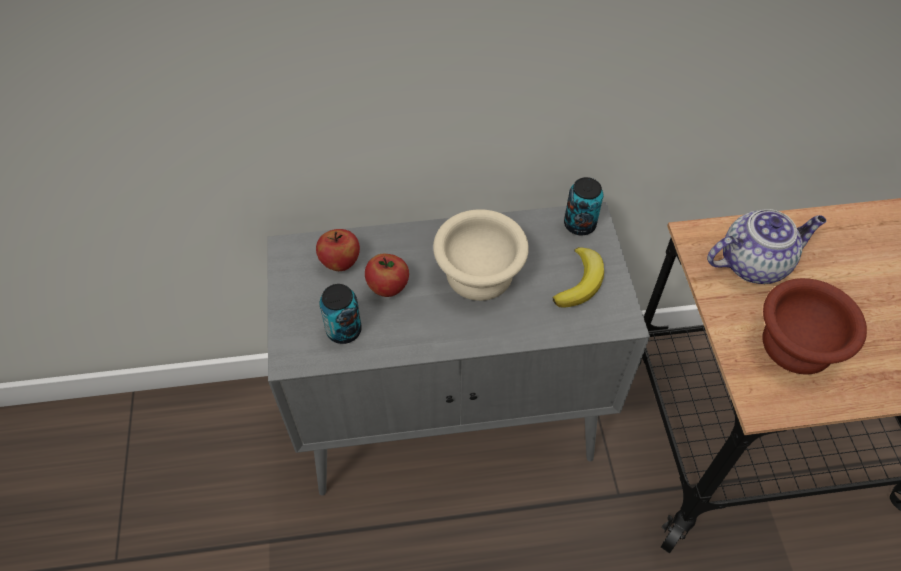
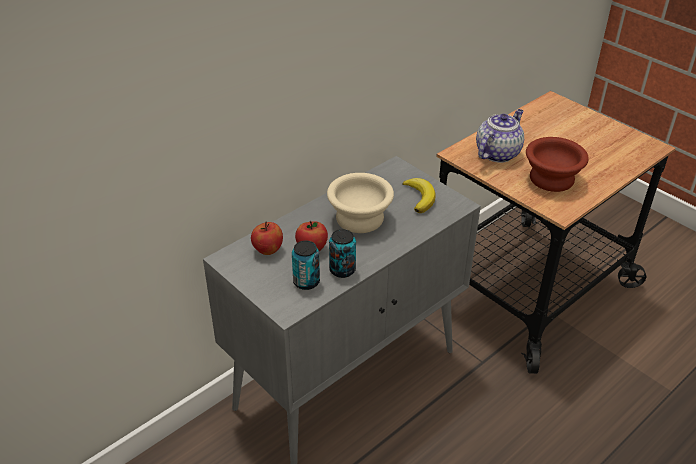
camera: 35 degrees left, 15 degrees down
(579, 224) = (392, 171): can -> can (342, 270)

